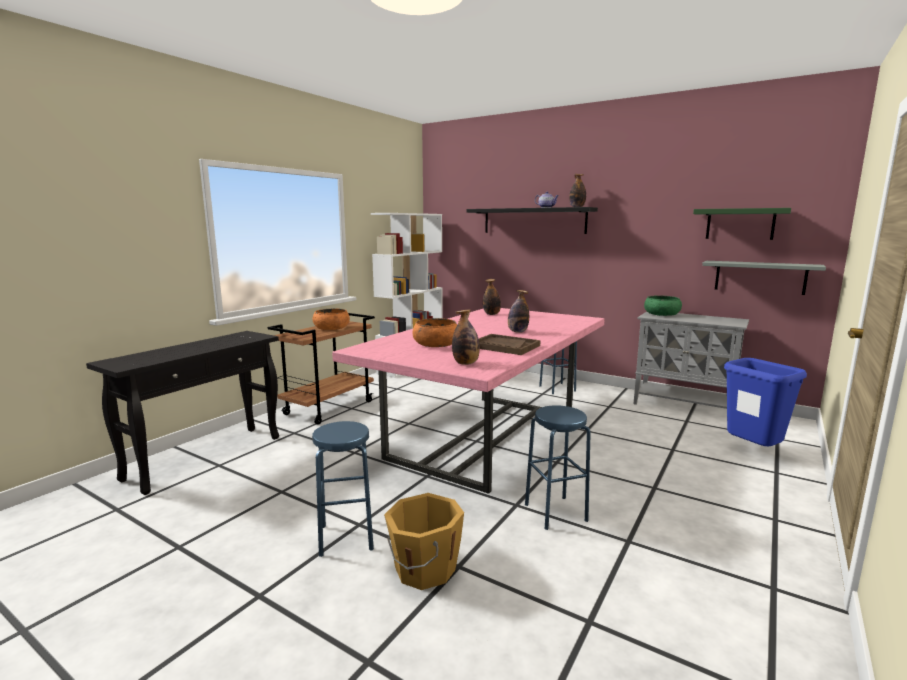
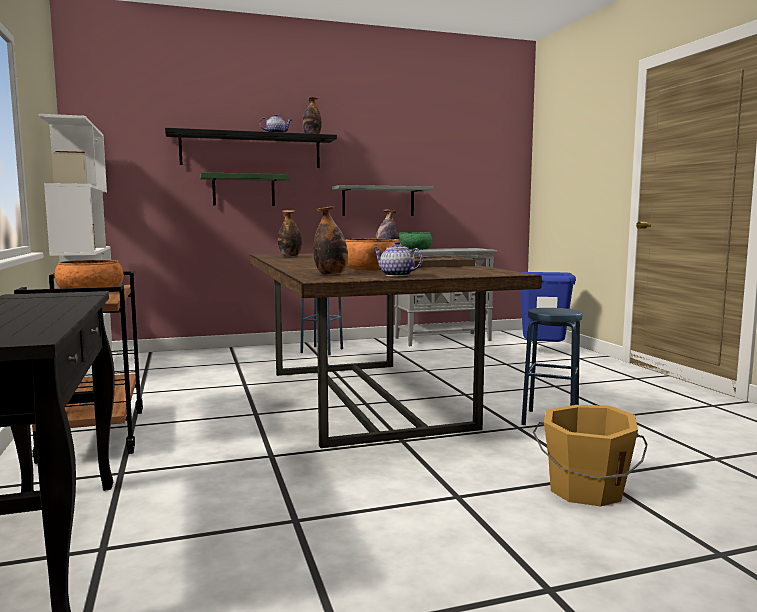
camera: 50 degrees left, 5 degrees down
(346, 537) = (477, 510): blue stool -> none
(405, 356) = (396, 275): none -> teapot
(466, 363) = (471, 272): bottle -> bottle (331, 274)
(487, 435) = (363, 397): pink dining table -> brown dining table
(740, 224) = (460, 160): green shelf -> green shelf (243, 190)
(759, 277) = (478, 209): grey shelf -> grey shelf (378, 201)

